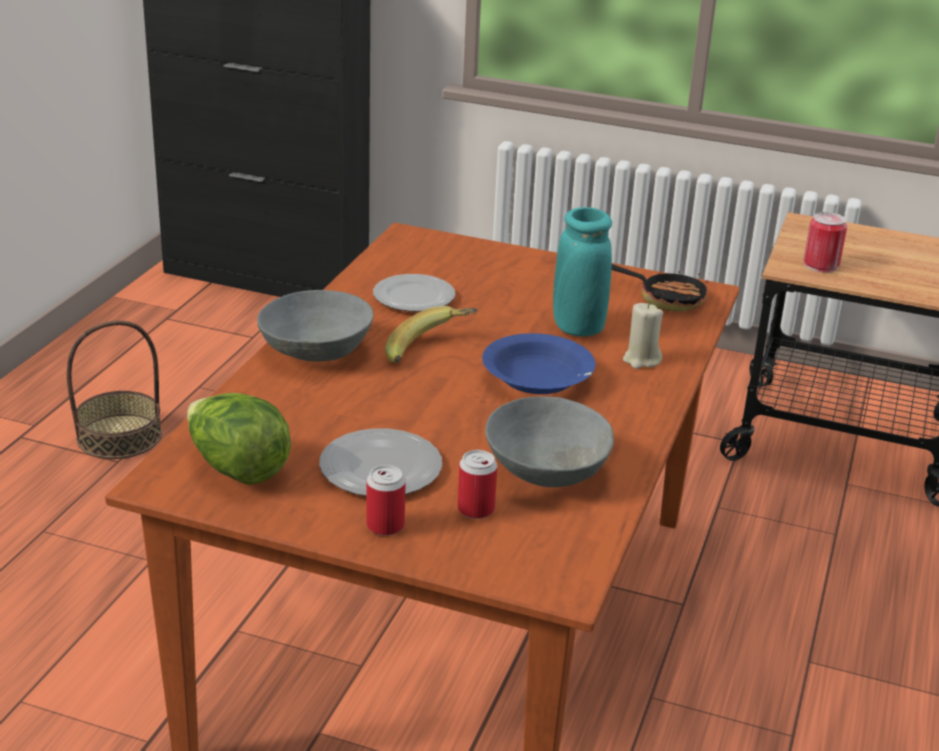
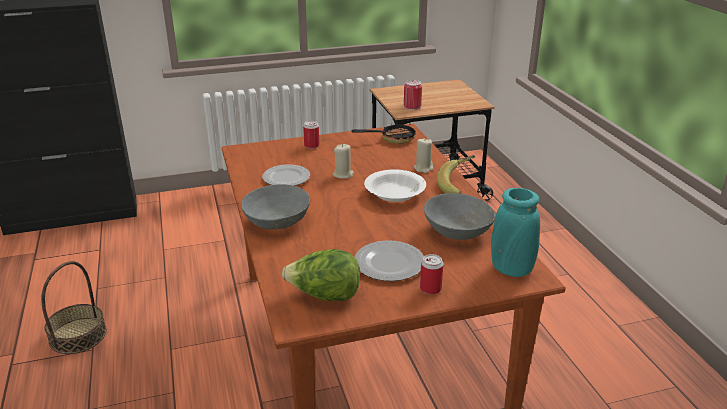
camera: 35 degrees left, 0 degrees up
(430, 352) = (332, 201): banana -> banana (458, 186)
(476, 509) = (455, 262): can -> can (311, 146)
(502, 322) = (343, 174): none -> beige candle
(537, 379) = (395, 194): blue bowl -> white bowl
(578, 328) = (378, 164): turquoise vase -> turquoise vase (511, 269)

